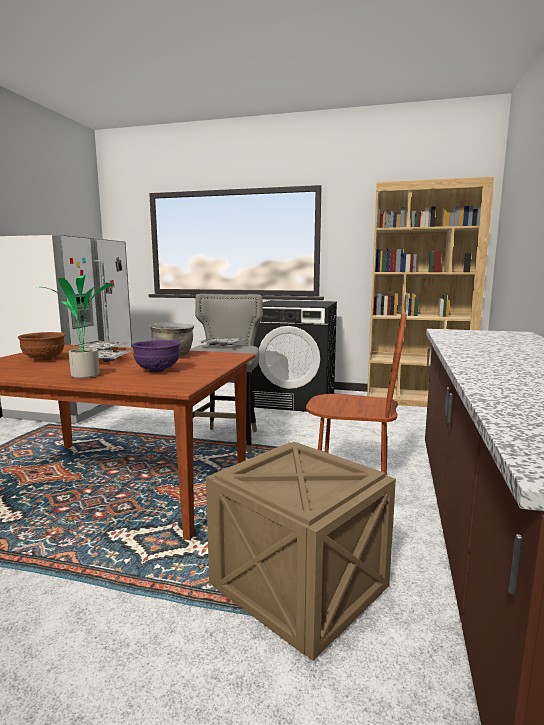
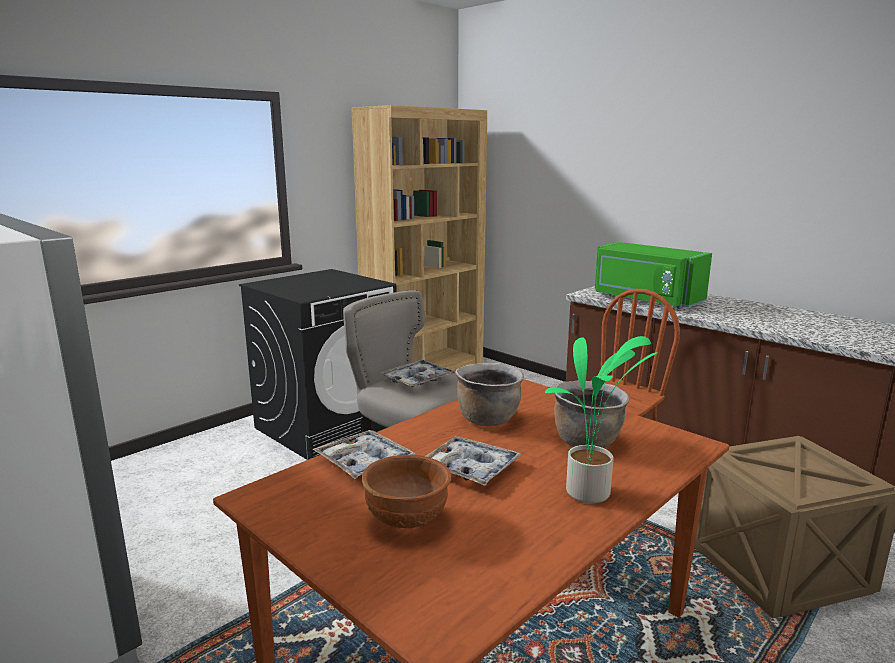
camera: 60 degrees left, 5 degrees up
(157, 371) = (587, 442): purple bowl -> brown cooking pot
(468, 339) = (645, 300): none -> green microwave

